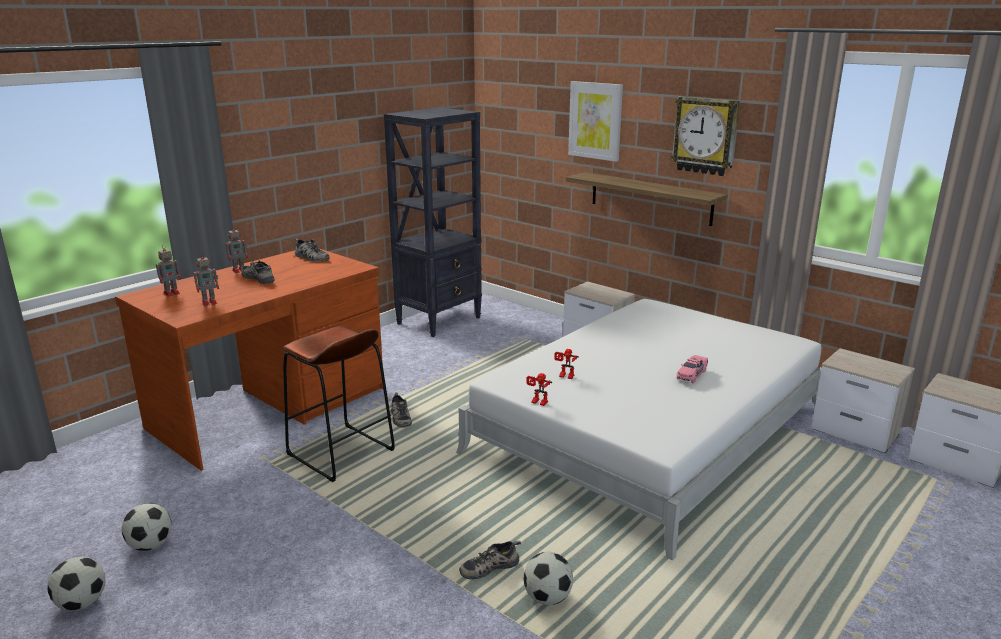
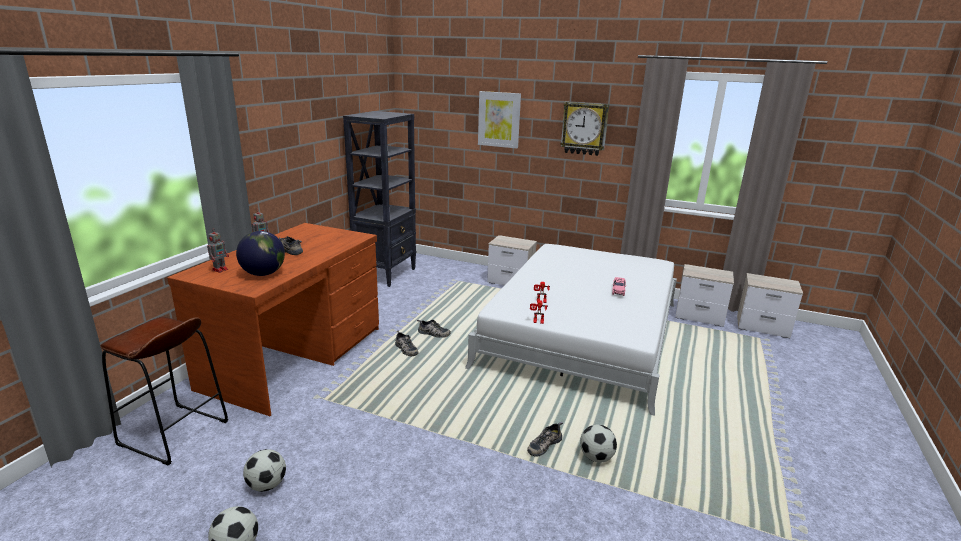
camera: 20 degrees left, 0 degrees up
(210, 302) = (263, 274): toy robot -> globe
(310, 257) = (314, 231): shoe -> shoe (433, 333)
(340, 452) = (378, 382): brown stool -> brown stool (174, 433)
(650, 198) = (543, 173): shelf -> none

